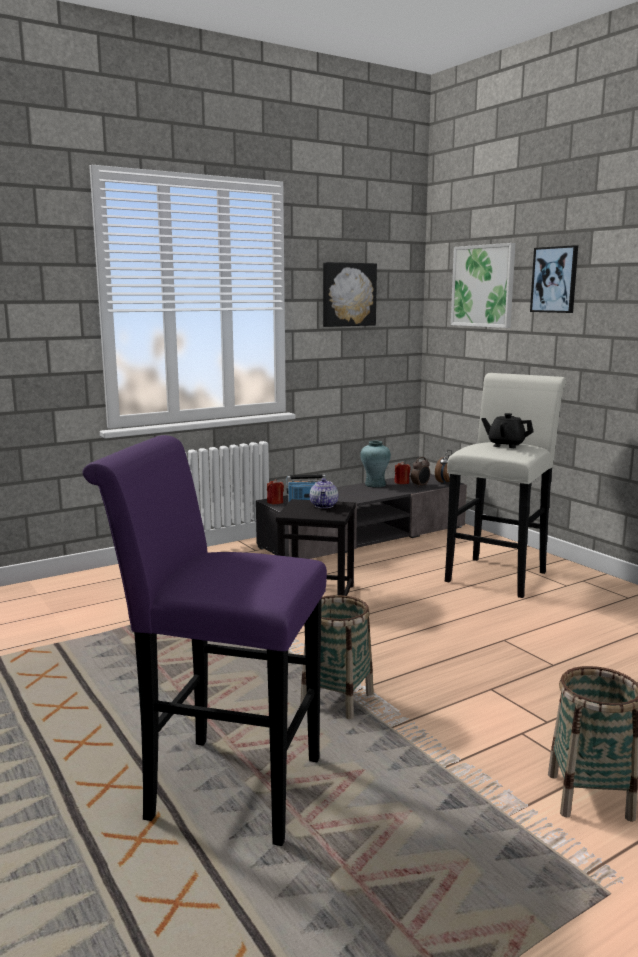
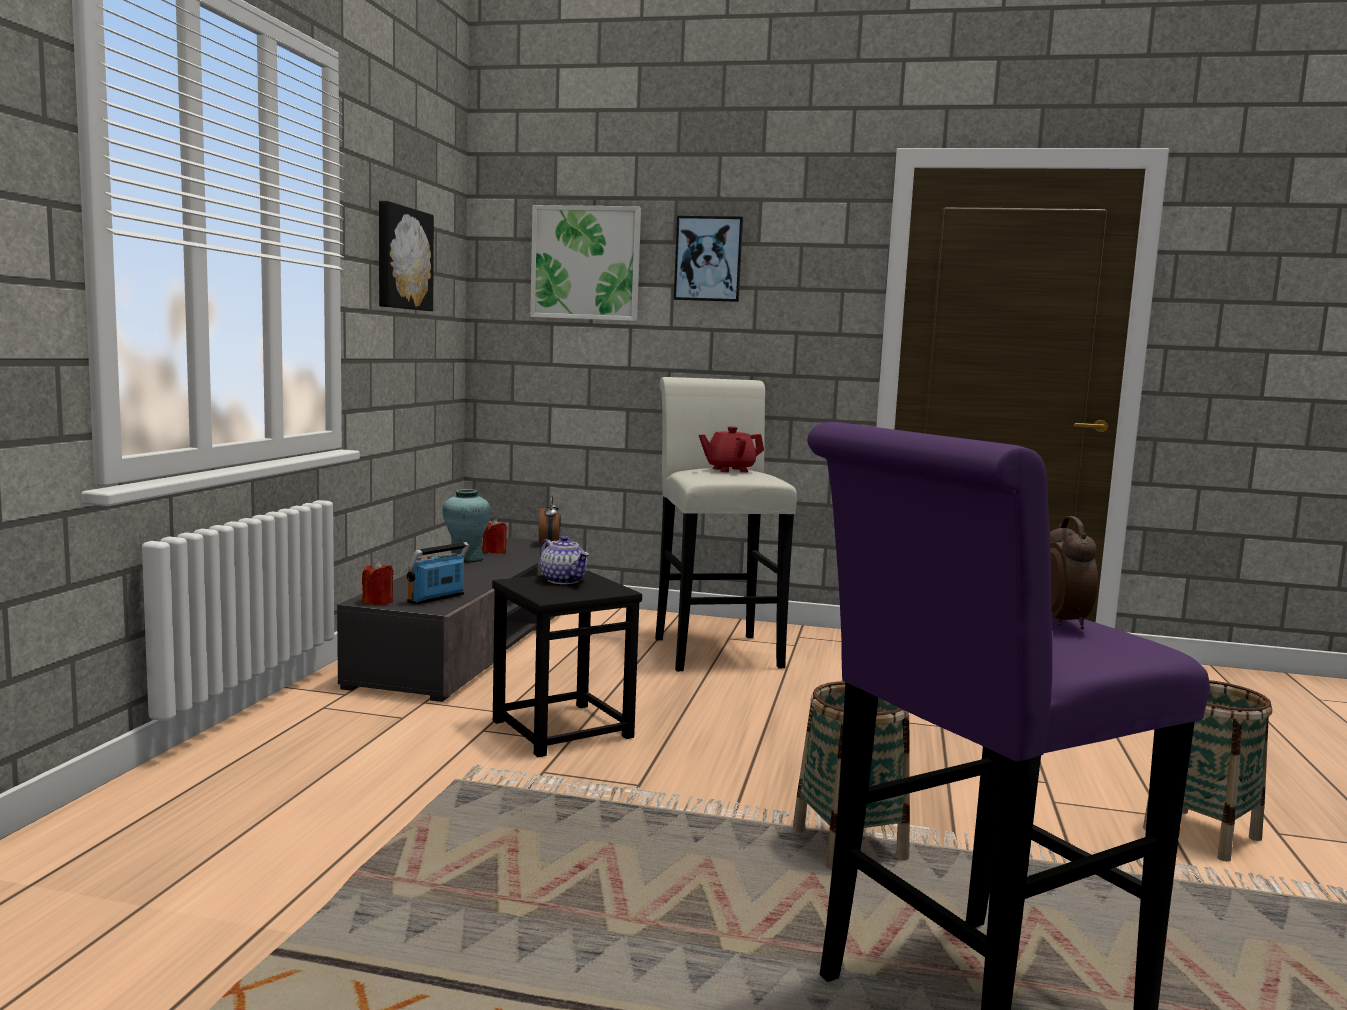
camera: 45 degrees left, 5 degrees down
(420, 486) = (528, 552): alarm clock -> alarm clock (1064, 622)
(505, 445) = (729, 470): black teapot -> red teapot

